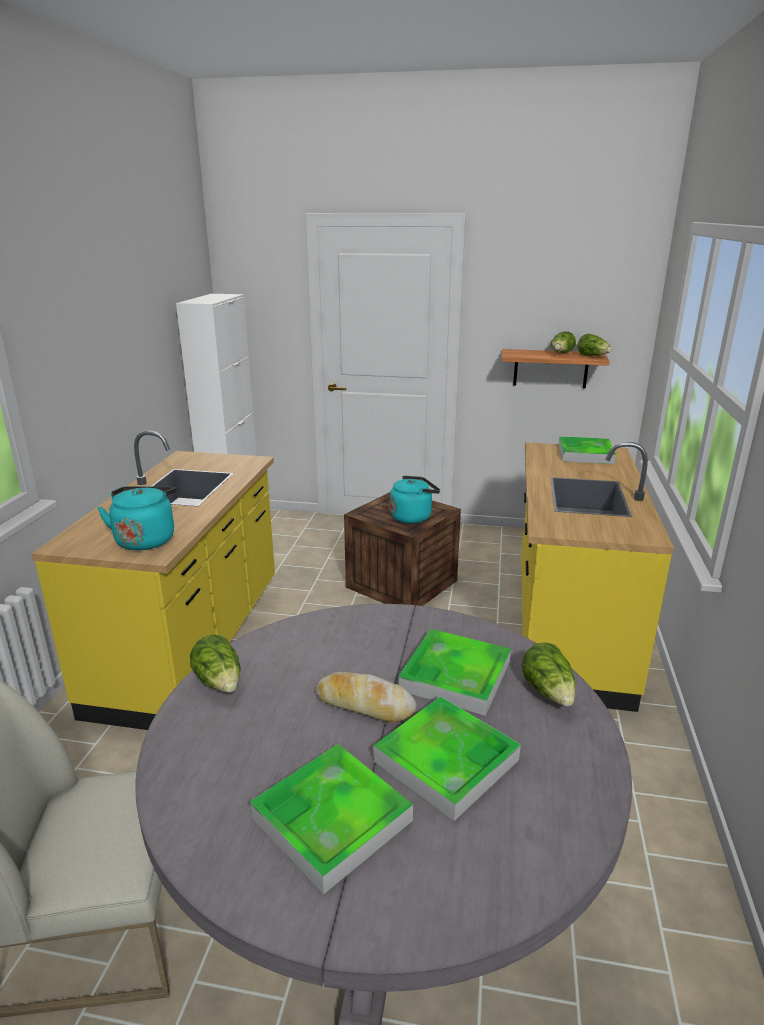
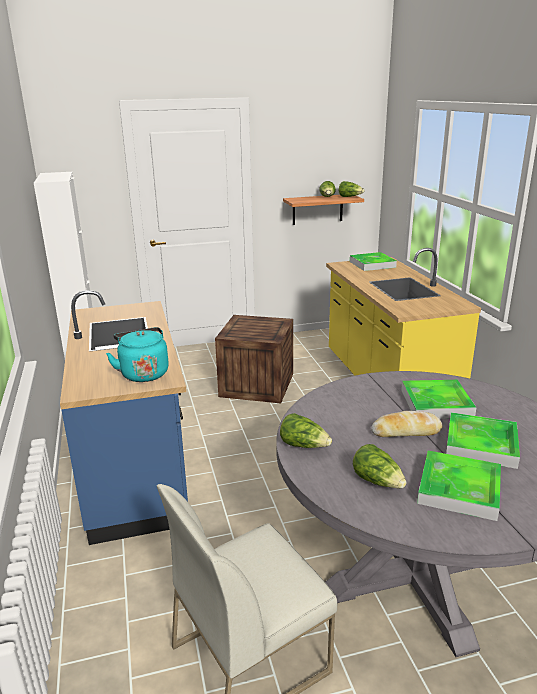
camera: 25 degrees left, 0 degrees up
(192, 645) = (136, 466): yellow counter -> blue counter
(413, 516) = (266, 330): turquoise kettle -> none
(549, 692) = (492, 397): lettuce -> lettuce (378, 481)

